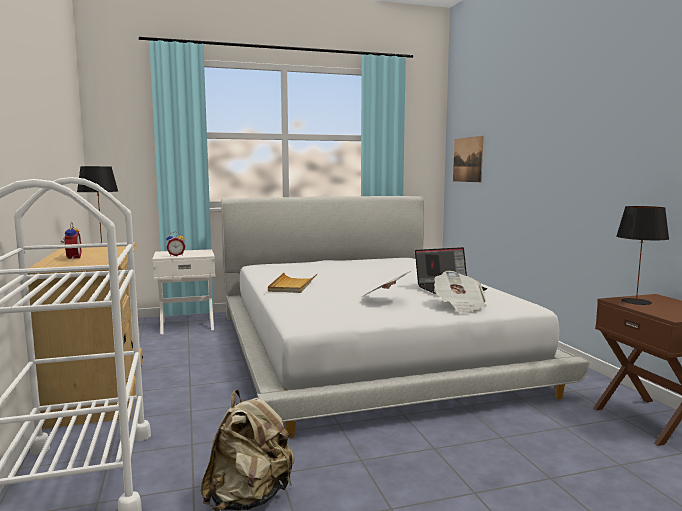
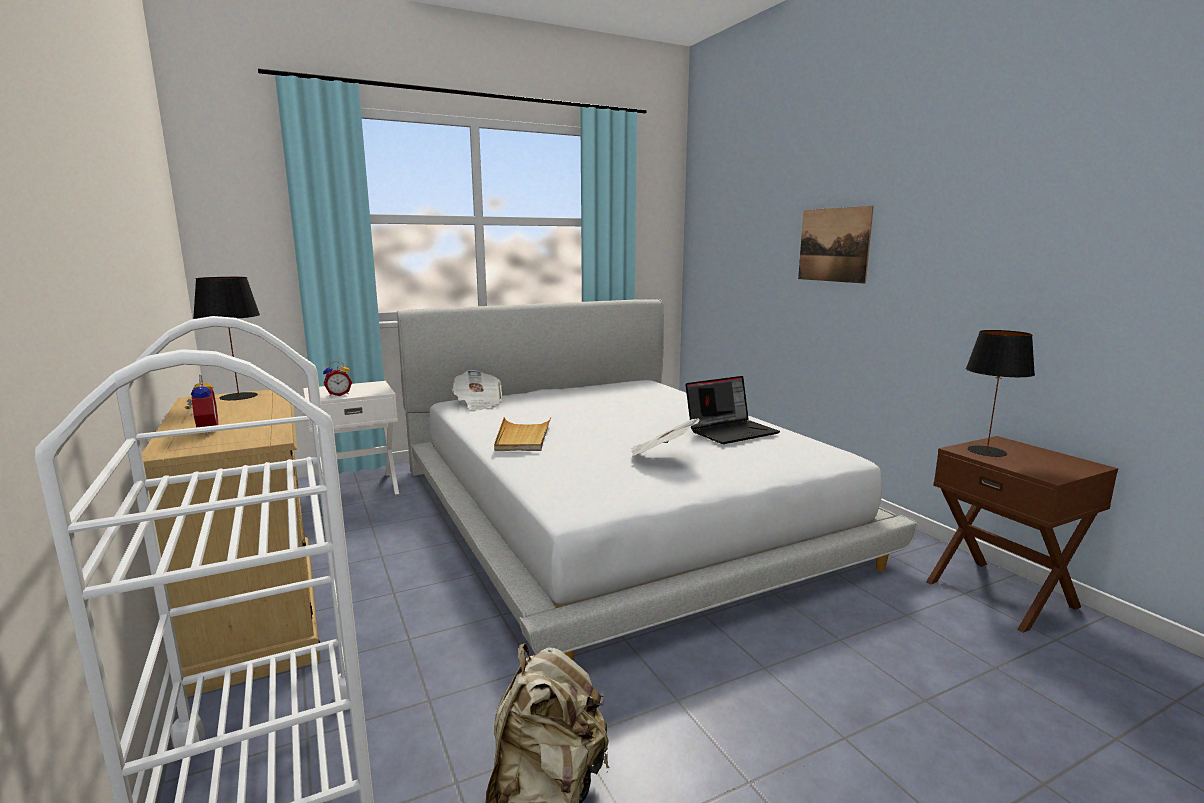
camera: 10 degrees left, 5 degrees up
(459, 306) = (762, 463): newspaper -> newspaper (478, 404)
(467, 159) = (718, 252): picture -> picture (833, 245)

